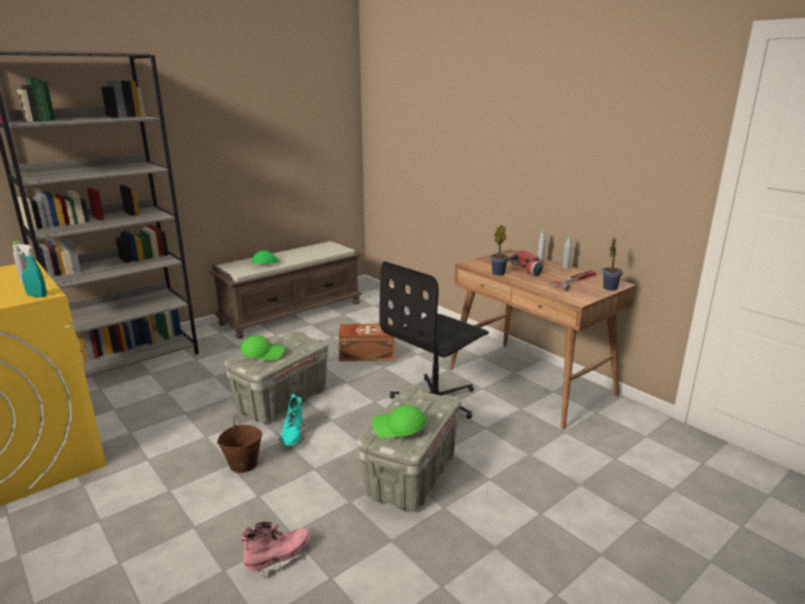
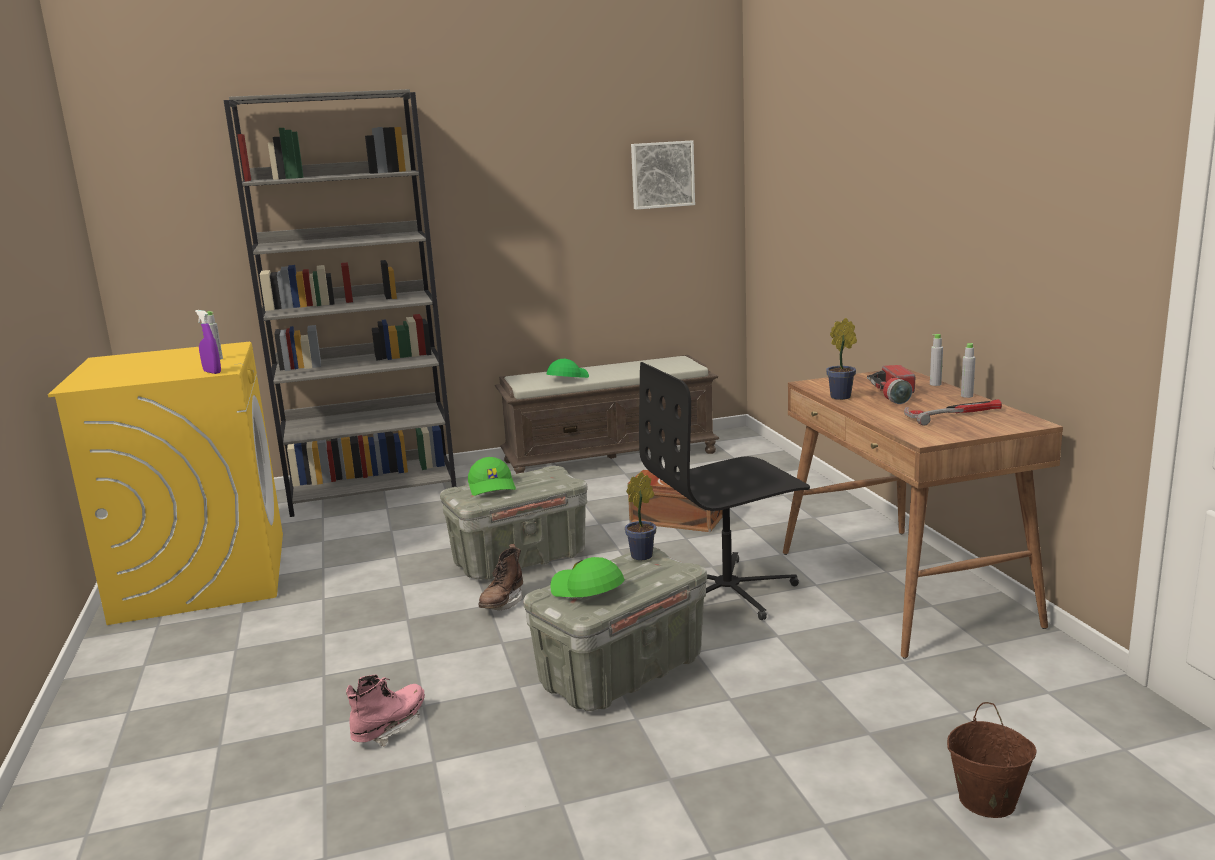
camera: 25 degrees right, 5 degrees down
(37, 296) = (212, 372): turquoise spray bottle -> purple spray bottle
(243, 464) = (421, 622): brown bucket -> brown bucket (985, 800)
(263, 354) = (492, 487): green cap -> green cap turned 60 degrees clockwise
(278, 558) = (390, 727): pink boot -> pink boot turned 45 degrees counterclockwise
(293, 437) = (502, 603): turquoise boot -> brown boot
(313, 120) = (662, 174): none -> picture
(610, 288) = (1007, 427): potted plant -> potted plant (644, 555)

